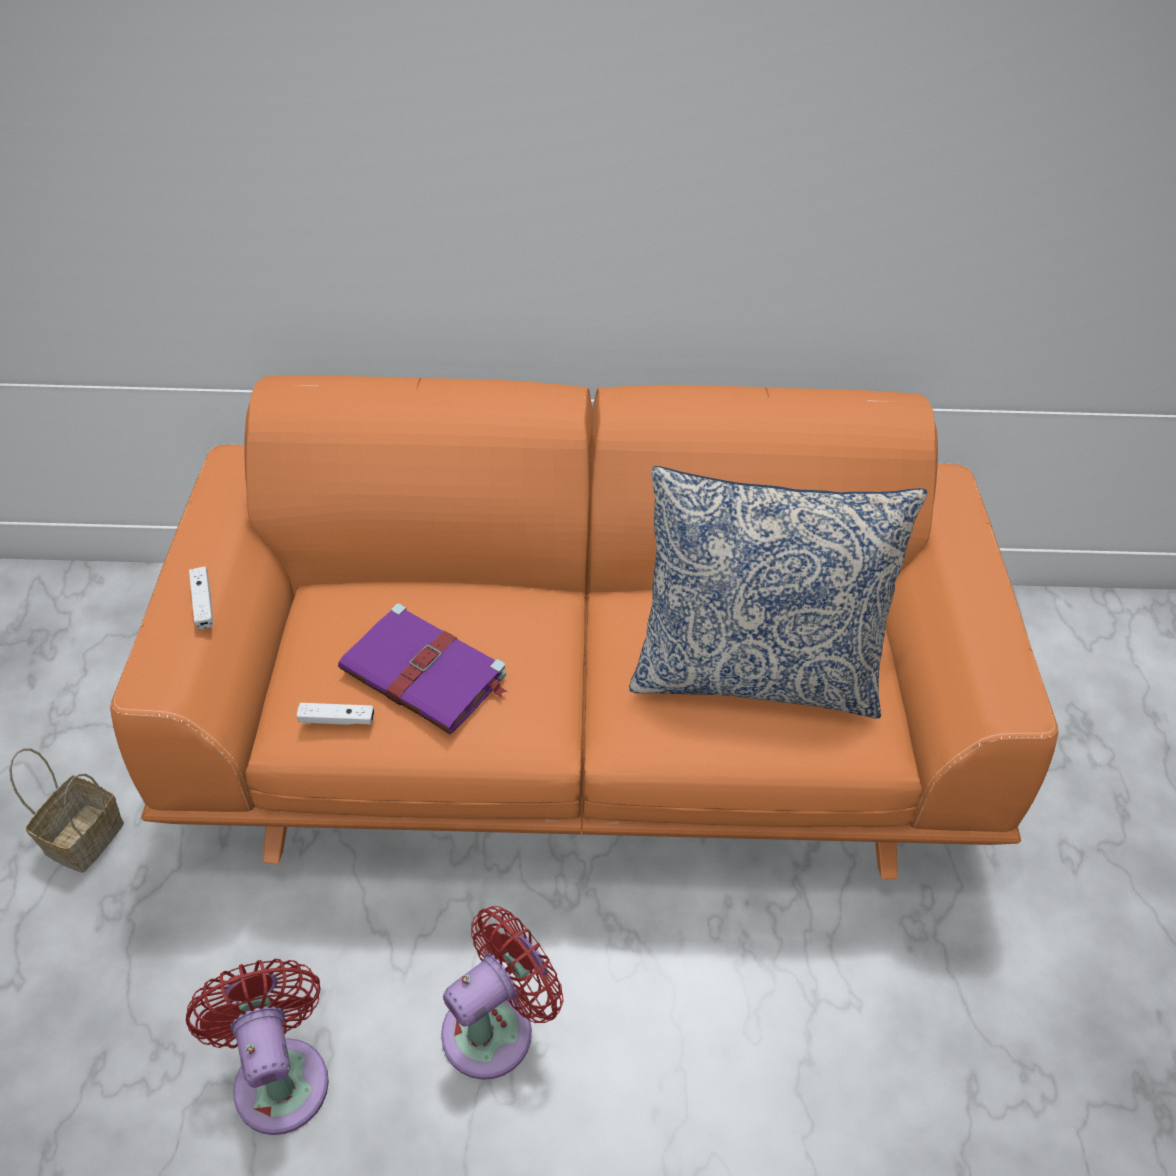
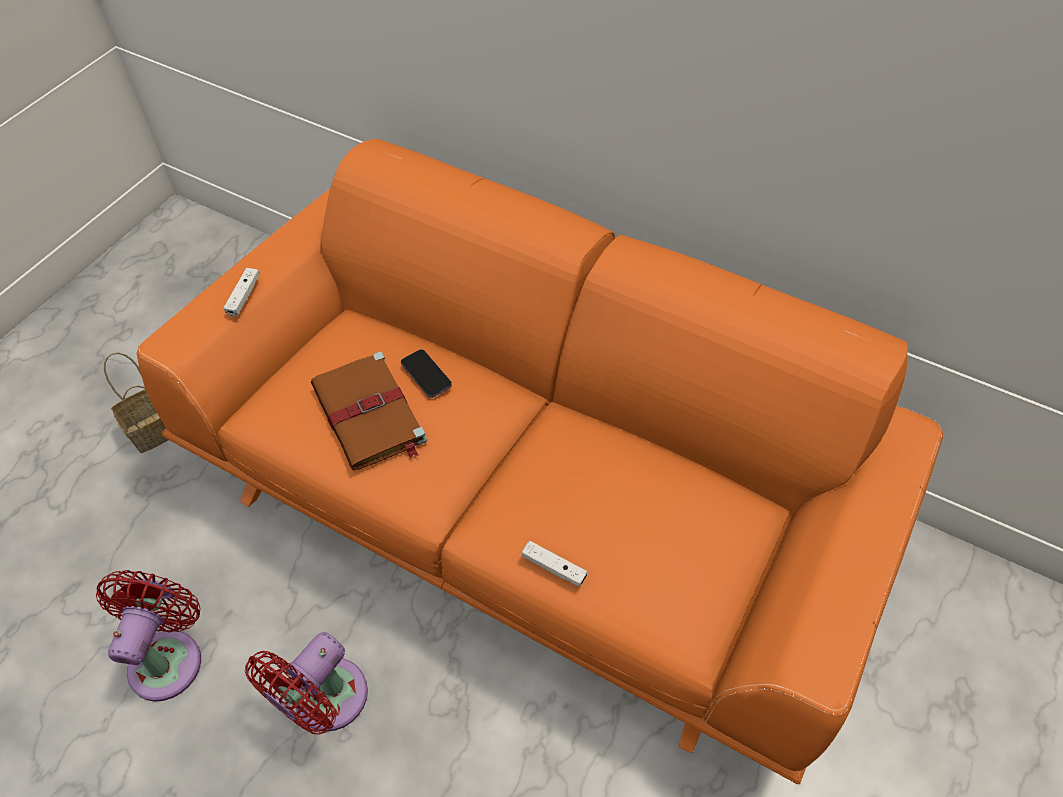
camera: 30 degrees right, 5 degrees up
(336, 719) = (287, 422): white game controller -> white game controller (554, 567)
(426, 674) = (370, 415): purple book -> brown book
(457, 610) = (426, 375): none -> phone
(496, 1027) = (324, 701): red fan -> red fan turned 135 degrees clockwise
(755, 671) = (624, 526): pillow -> none

